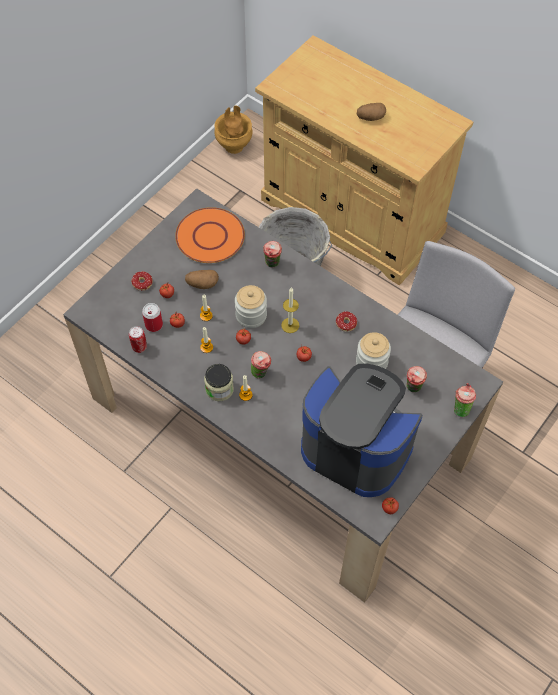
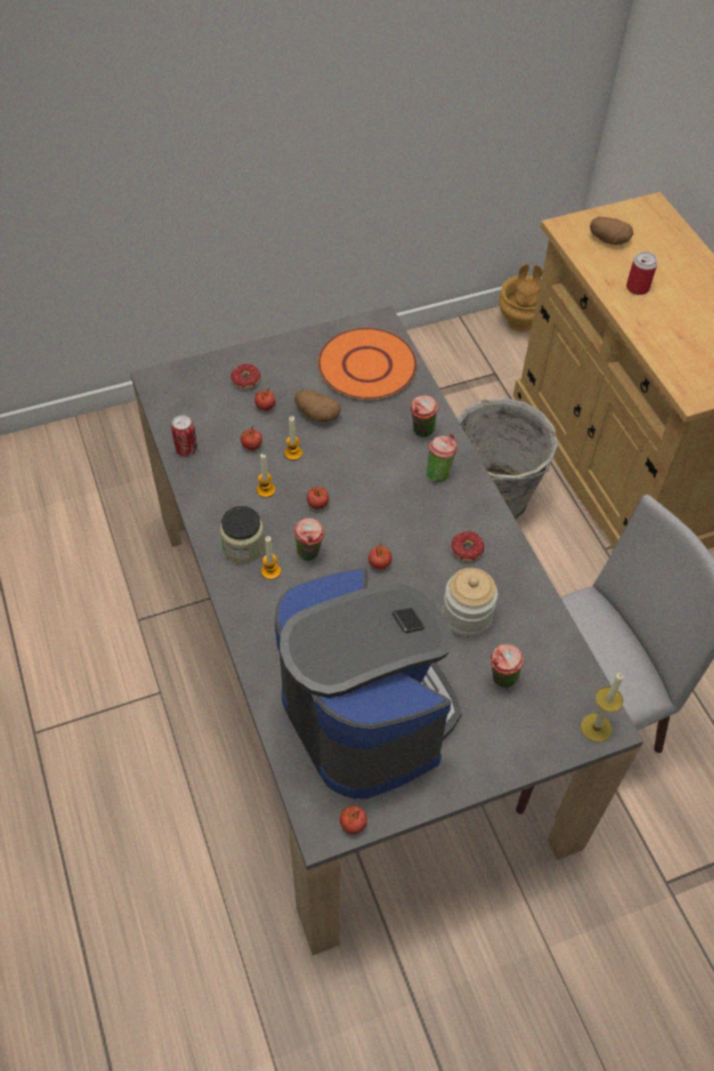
camera: 30 degrees right, 5 degrees down
(154, 325) = (223, 433): can -> can (637, 288)
(251, 315) = (349, 480): jar -> none
(290, 325) = (391, 516): candle -> candle (596, 728)
(370, 118) = (671, 313): potato -> potato (608, 240)
(460, 408) = (553, 744): cup -> cup (439, 473)

